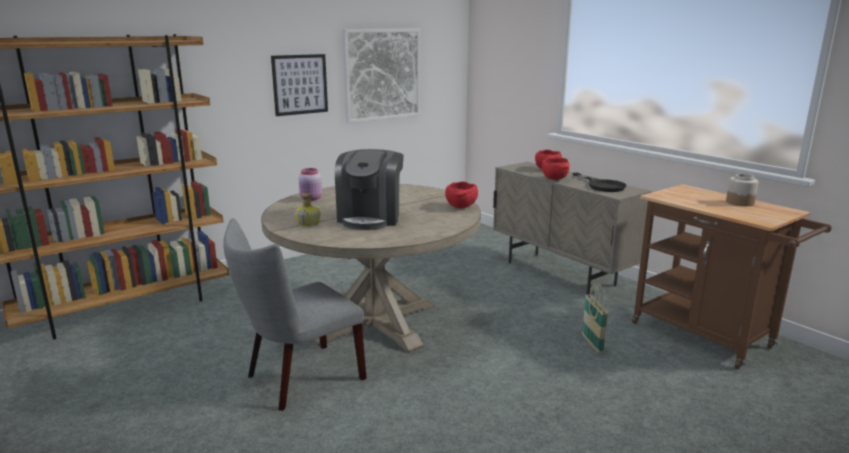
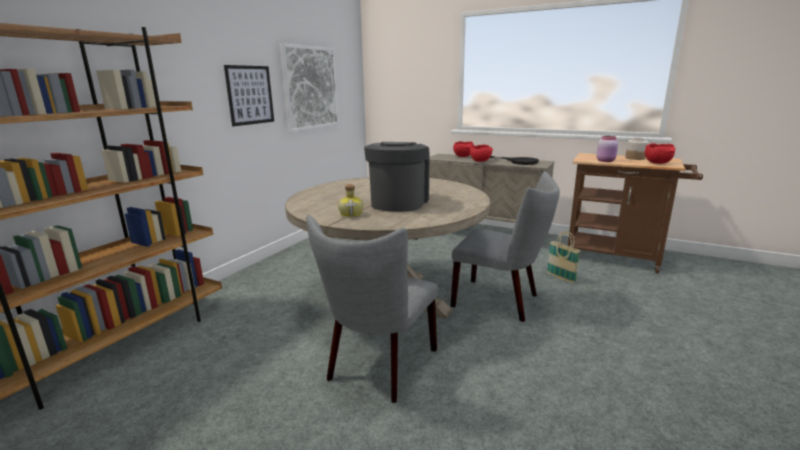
camera: 25 degrees left, 0 degrees up
(311, 199) = (316, 196): pink jar -> pink jar (606, 161)
(370, 218) = (398, 202): coffee machine -> coffee machine turned 150 degrees counterclockwise
(461, 207) = (454, 186): red bowl -> red bowl (658, 163)
(487, 351) = (501, 301): none -> grey chair

